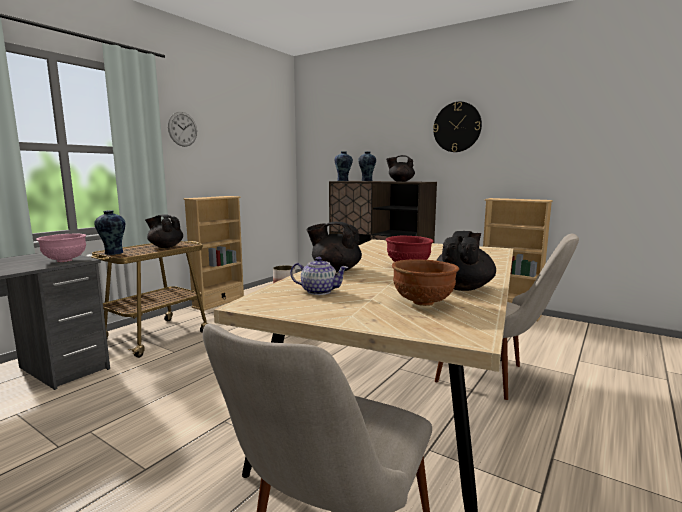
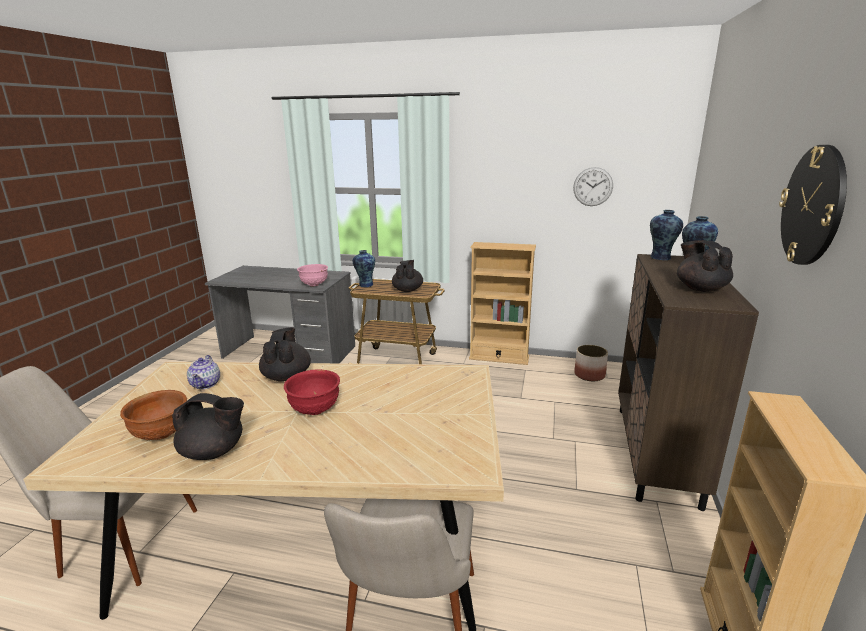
camera: 70 degrees right, 10 degrees up
(182, 129) = (486, 167): wall clock -> wall clock (593, 186)

